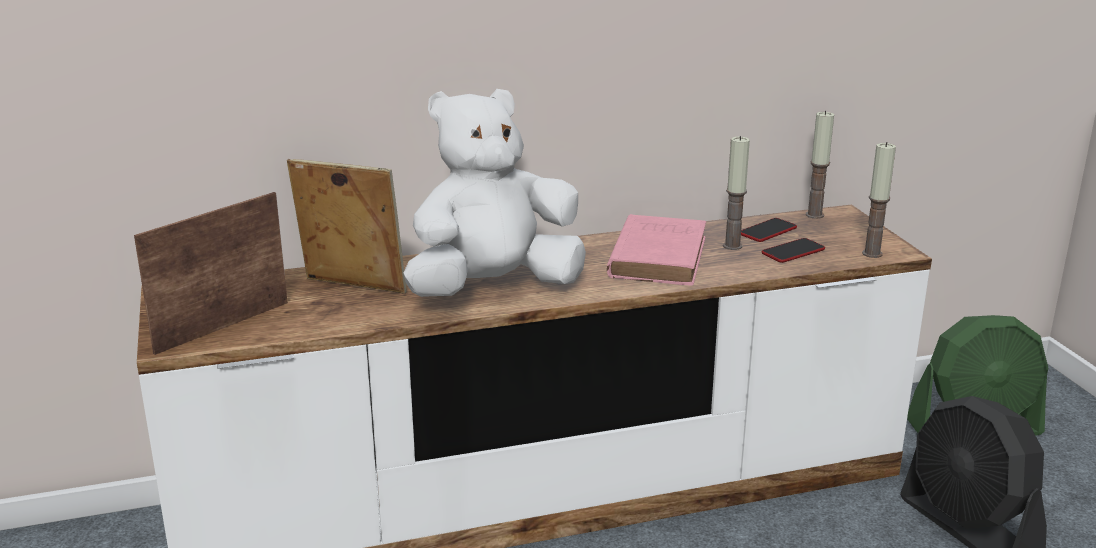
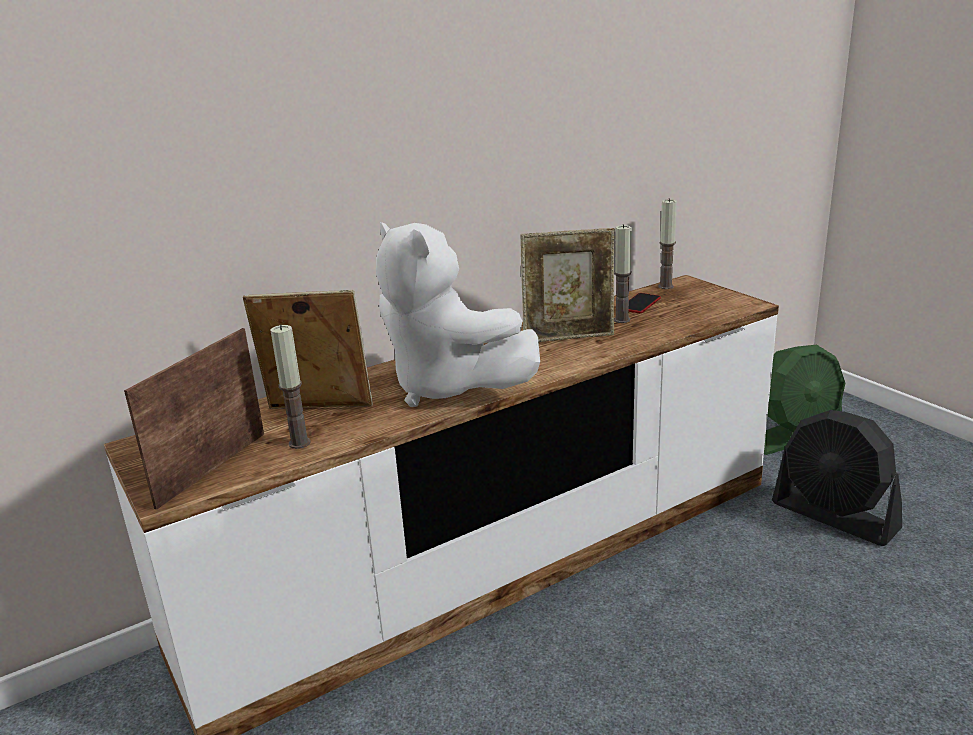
camera: 15 degrees left, 0 degrees up
(493, 288) = (448, 387): white plush toy -> white plush toy turned 90 degrees counterclockwise
(658, 256) = (569, 337): pink book -> picture frame
(793, 252) = (672, 317): phone -> none
(872, 253) = (732, 308): candle -> candle (299, 443)

